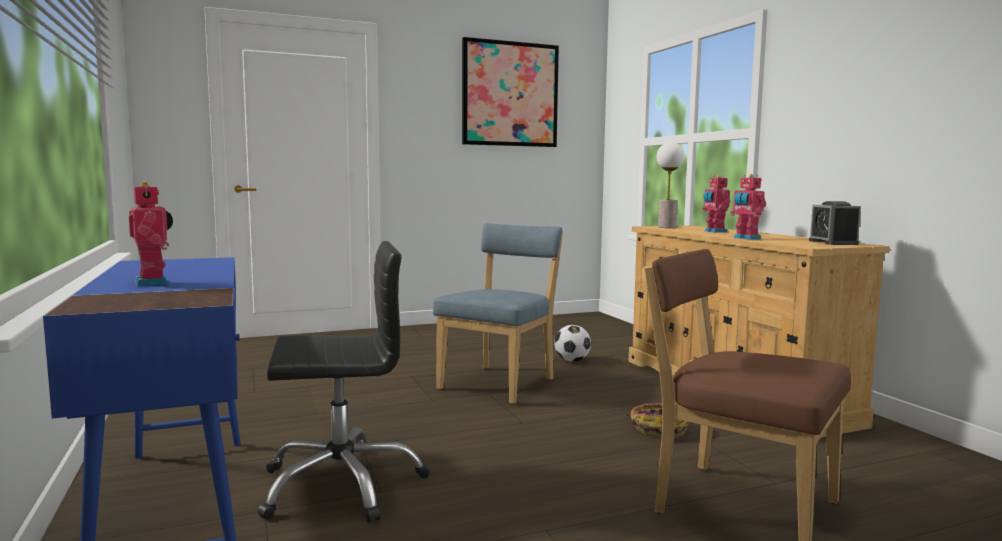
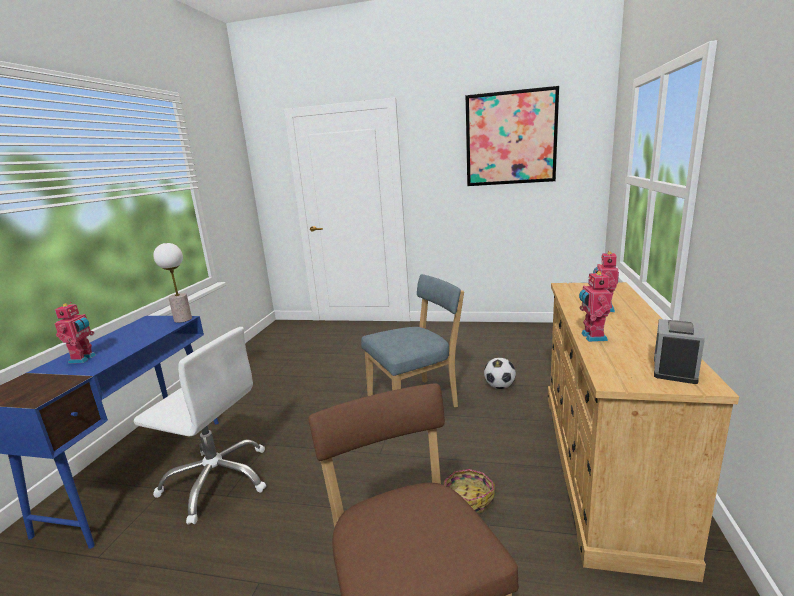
camera: 35 degrees right, 10 degrees up
(341, 484) = (217, 480): black office chair -> white office chair
(667, 227) = (579, 289): table lamp -> table lamp (183, 319)

